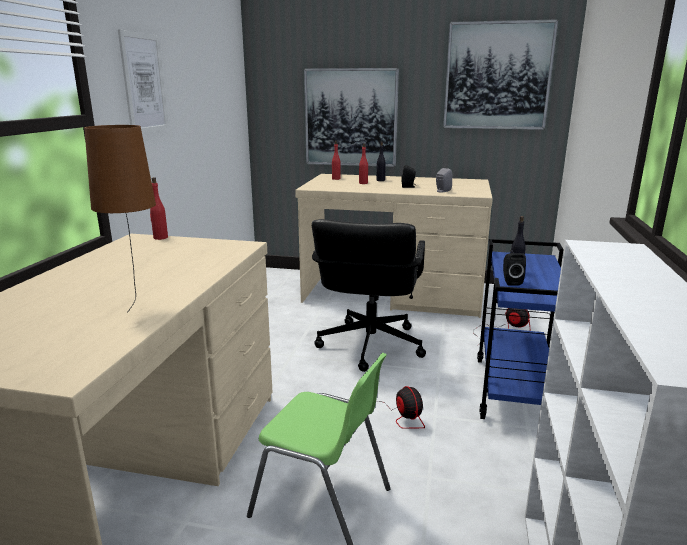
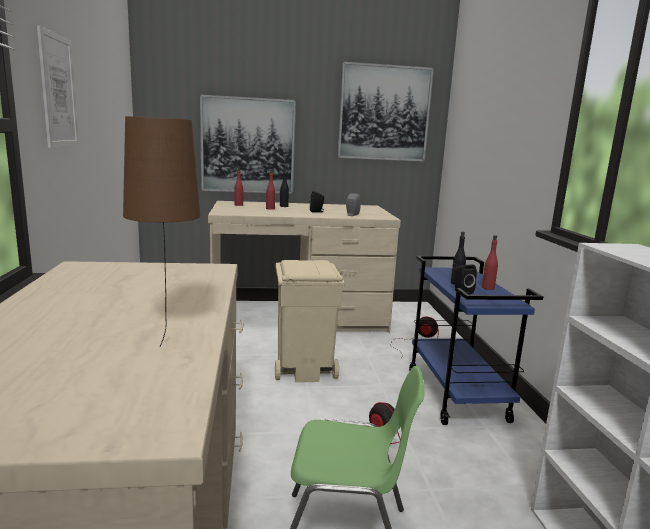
camera: 20 degrees left, 5 degrees down
(160, 237) = (108, 264): red bottle -> red bottle (487, 288)
(369, 345) = (304, 369): black office chair -> beige trash can

